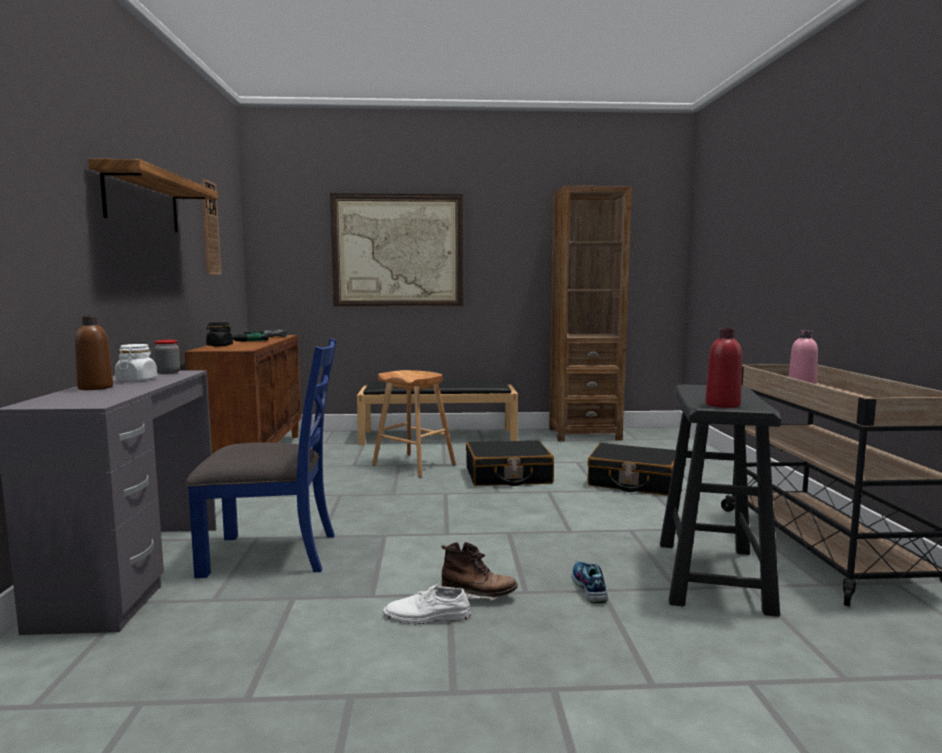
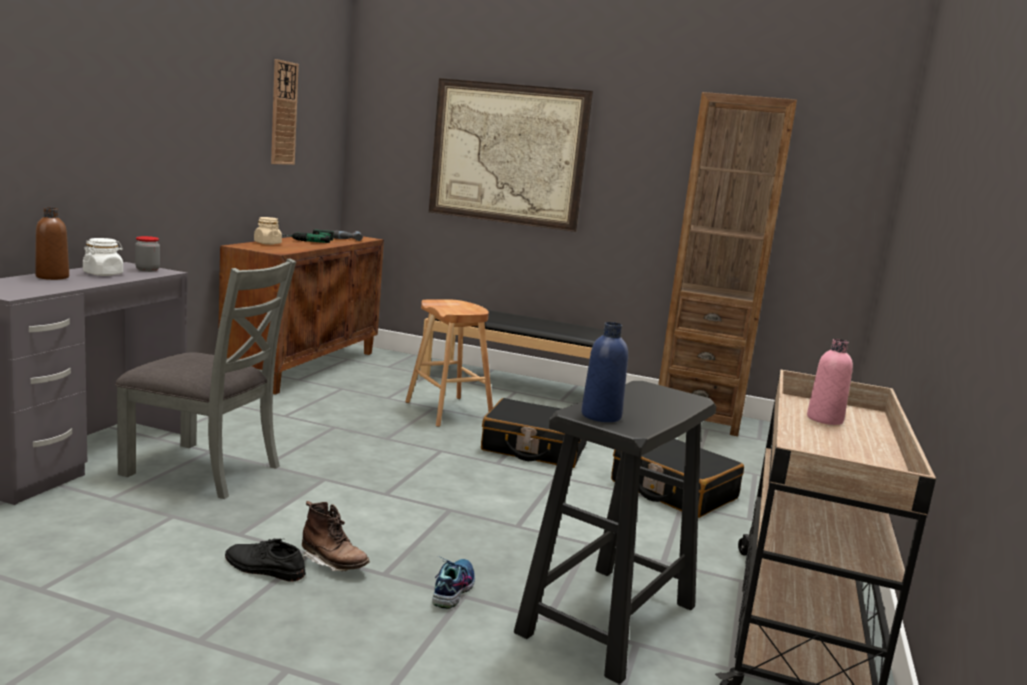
camera: 20 degrees right, 5 degrees up
(142, 201) = (172, 89): shelf -> none
(219, 346) = (267, 243): black jar -> beige jar
(272, 553) = (204, 470): blue chair -> grey chair
(427, 616) = (263, 568): white shoe -> black shoe
(722, 405) = (601, 416): red bottle -> blue bottle

